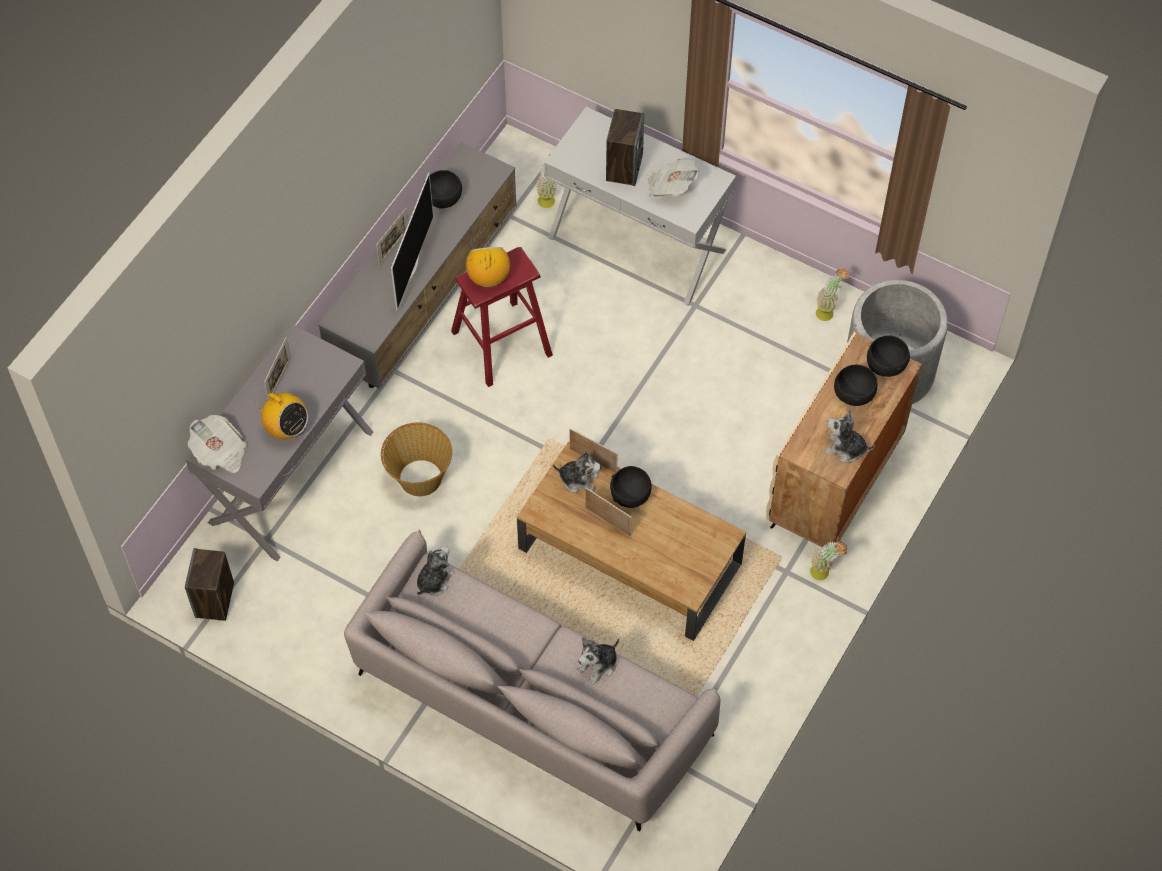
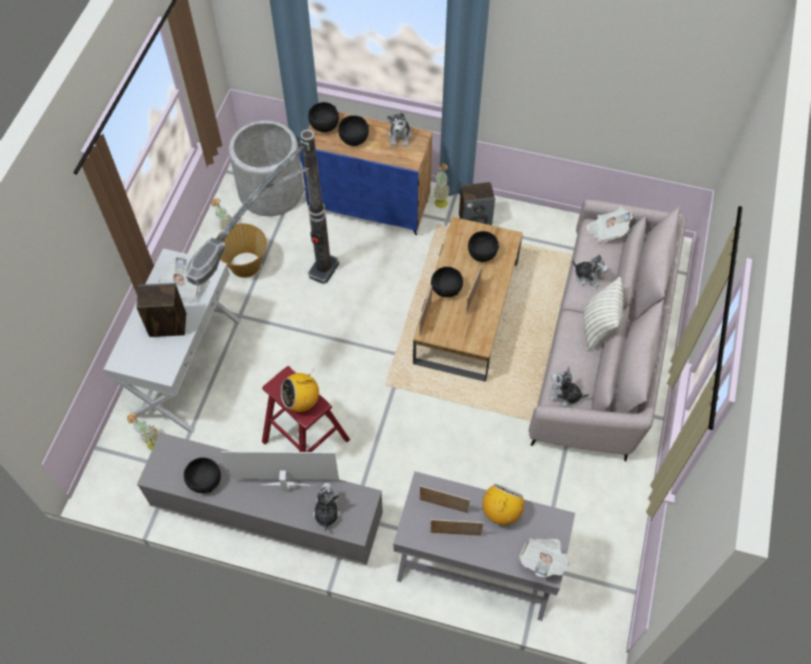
camera: 105 degrees left, 0 degrees up
(215, 600) = (608, 589): speaker -> speaker (475, 221)
(394, 248) = (267, 506): picture frame -> picture frame (443, 506)
(419, 477) = (447, 466): basket -> basket (245, 265)
(516, 650) = (598, 328): none -> pillow
(578, 479) = (444, 324): plush toy -> plush toy (326, 513)
(661, 349) = (285, 329): none -> floor lamp
(667, 714) = (606, 230): none -> newspaper
(674, 551) = (482, 253): none -> black bowl
(835, 483) = (370, 206): beige cabinet -> blue cabinet

